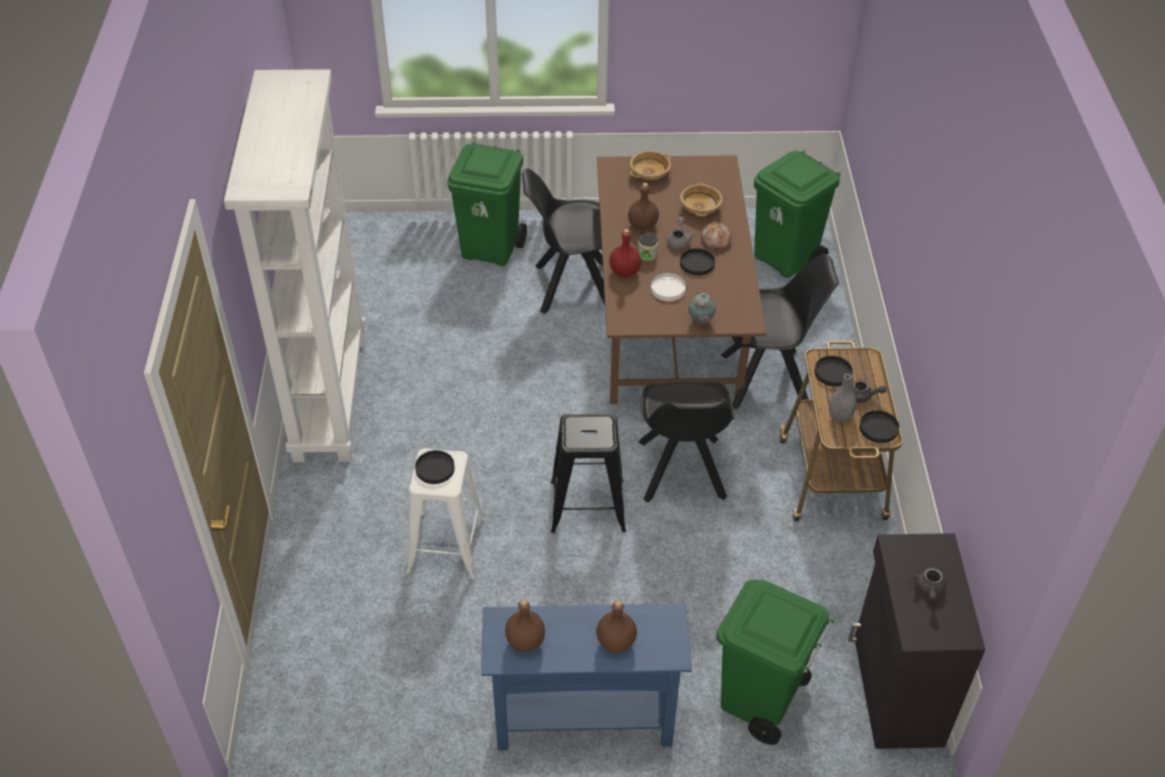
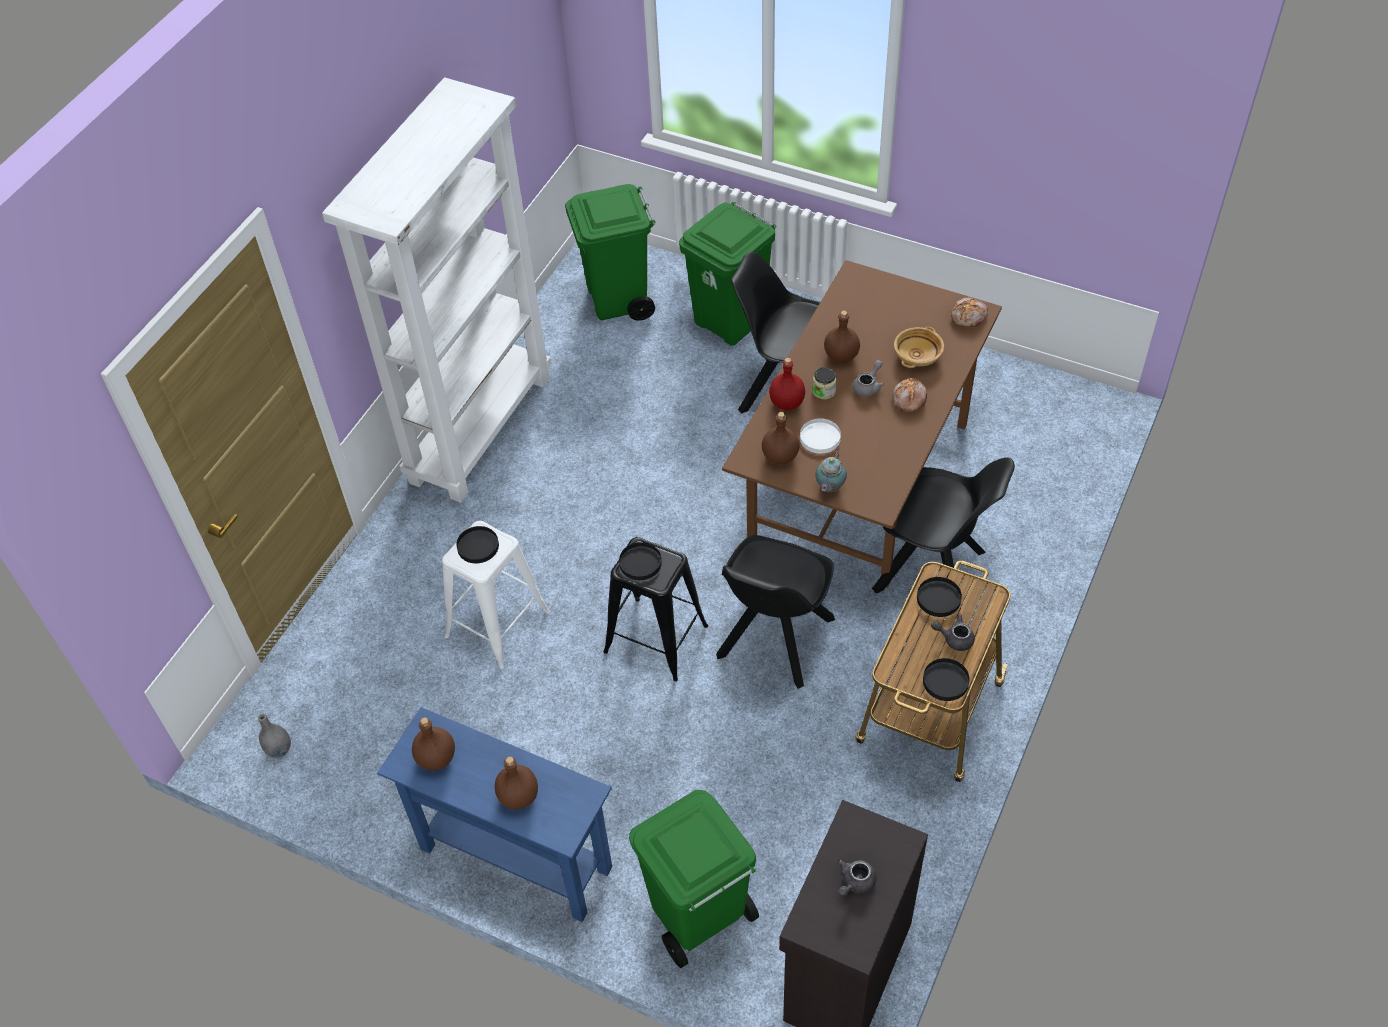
camera: 30 degrees right, 5 degrees up
(647, 312) = (780, 457): none -> brown bottle
(649, 174) = (888, 298): beige bowl -> none
(696, 264) = (870, 420): black plate -> black plate (640, 563)
(718, 169) = (969, 317): none -> bread
(786, 259) = (1045, 441): green trash can -> green trash can (619, 300)
(840, 416) = (913, 651): grey vase -> grey vase (279, 750)
(863, 396) = (954, 638): grey teapot -> grey teapot turned 150 degrees clockwise

